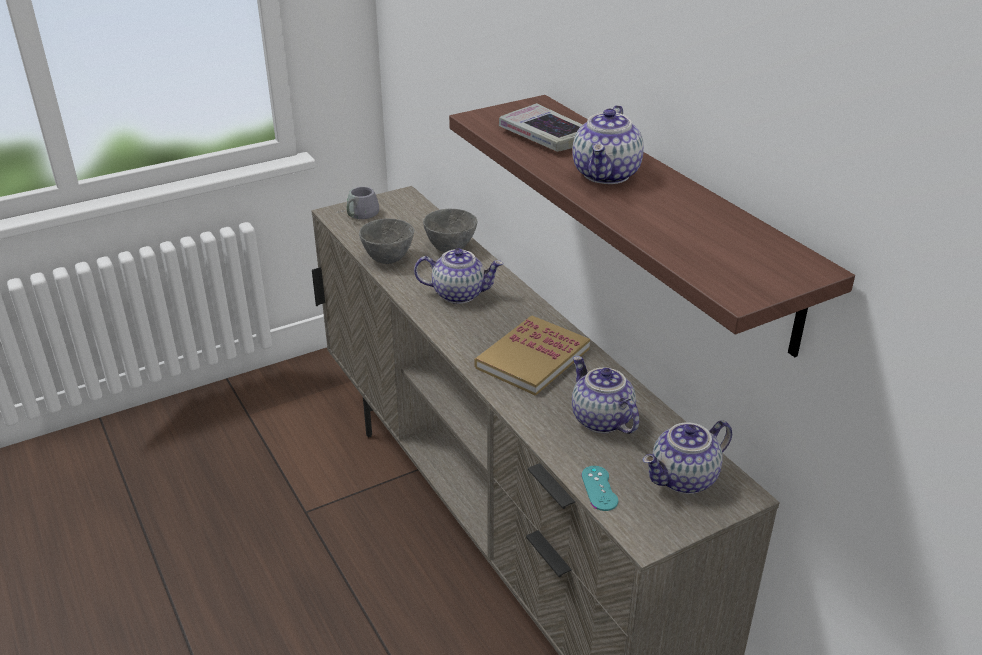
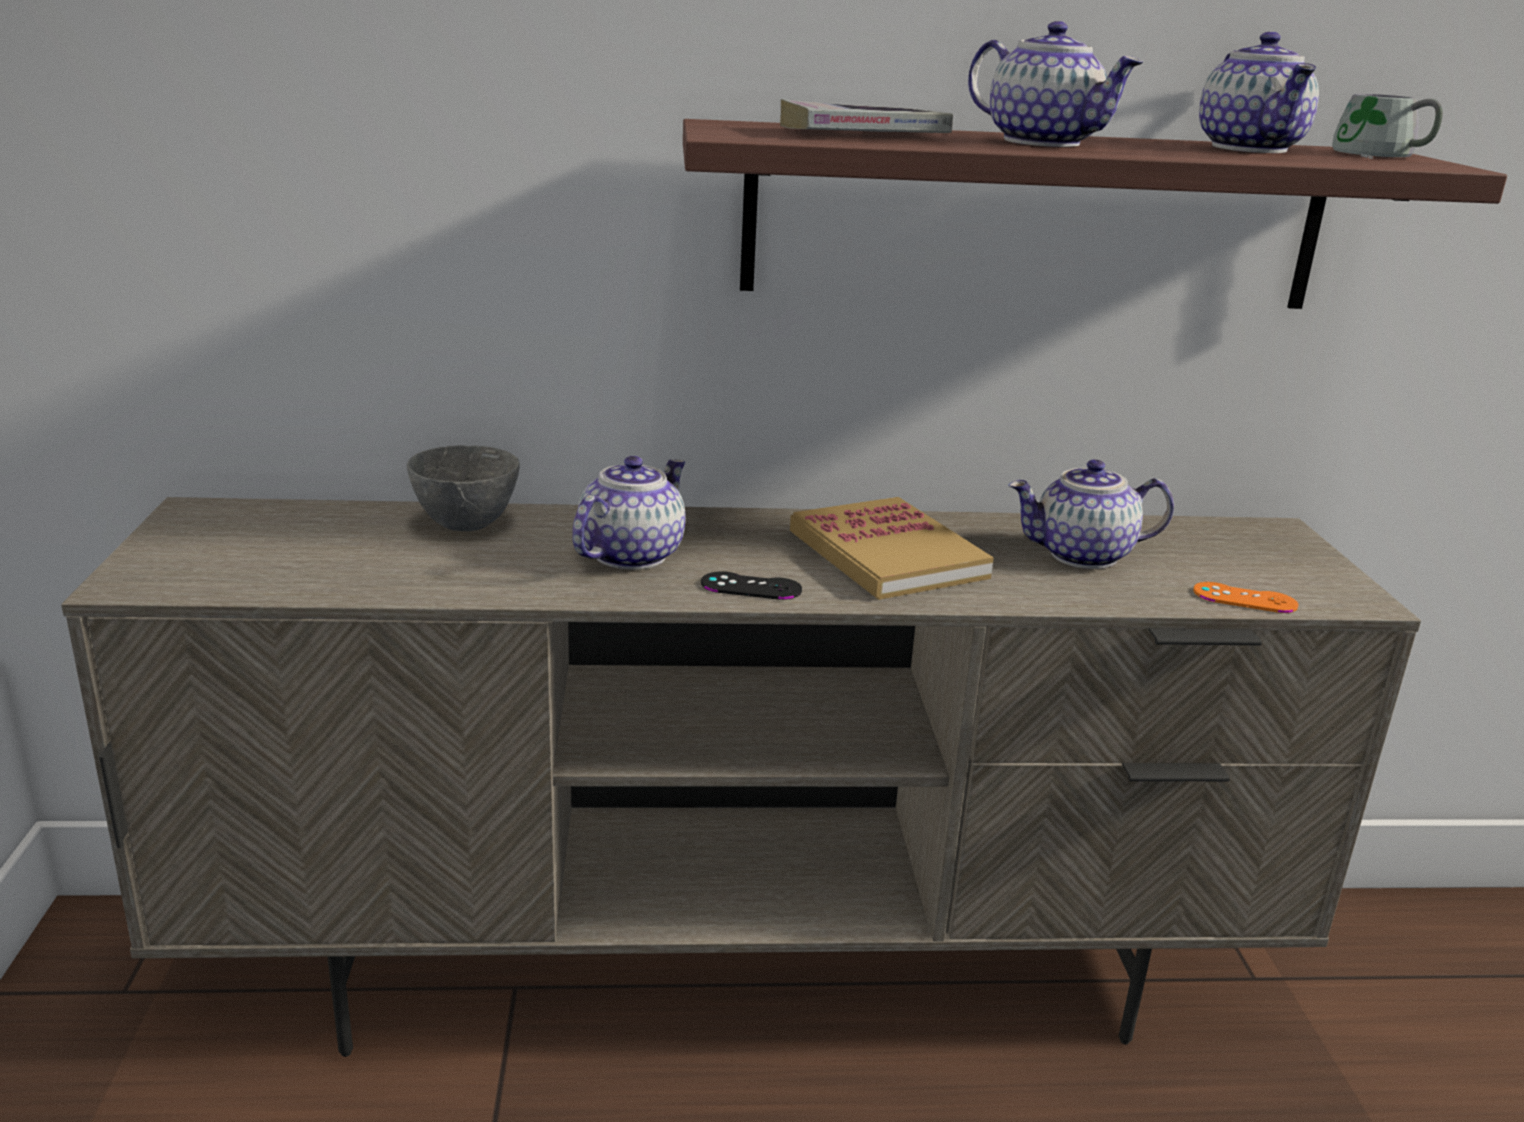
camera: 65 degrees left, 10 degrees down
(357, 213) = (180, 564): grey mug -> grey mug (1377, 155)
(387, 259) = (415, 579): grey bowl -> none
(456, 332) = (751, 587): none -> black game controller
(599, 488) = (1244, 598): turquoise game controller -> orange game controller
(684, 480) = (1242, 548): teapot -> teapot (1252, 149)

